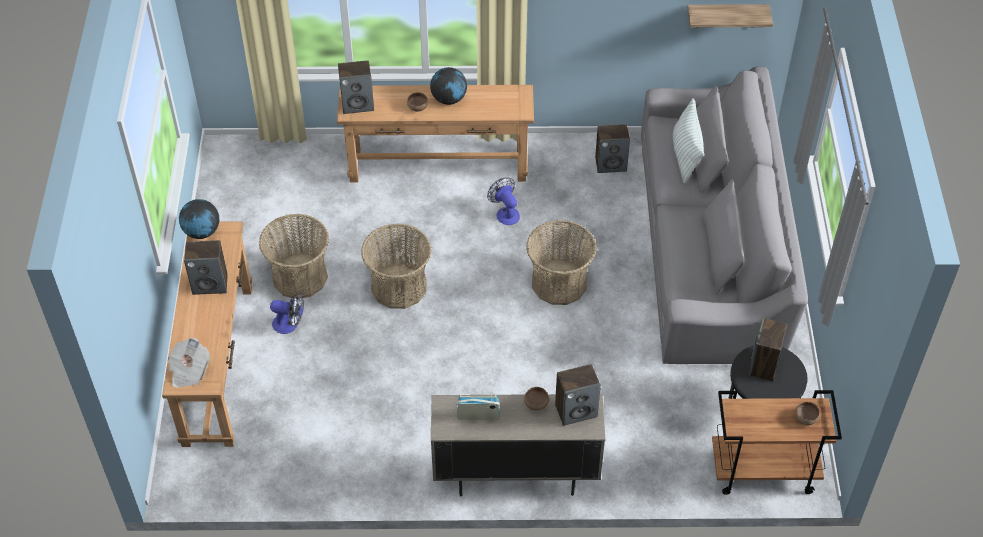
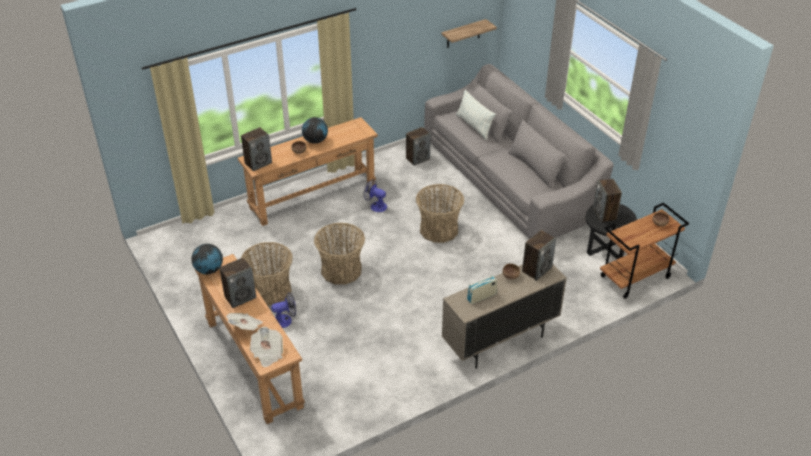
camera: 30 degrees left, 10 degrees down
(189, 326) = (246, 327): none -> newspaper

